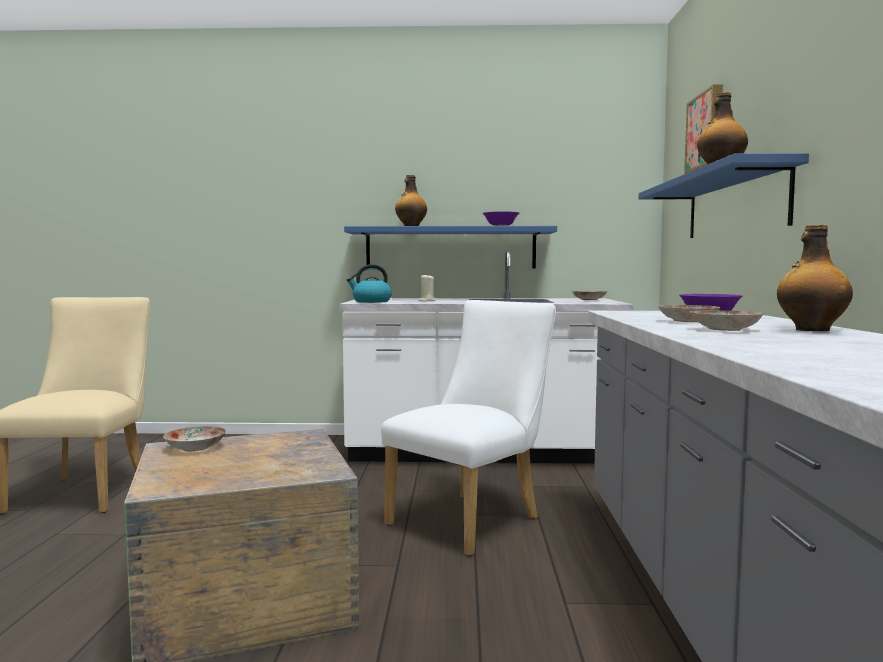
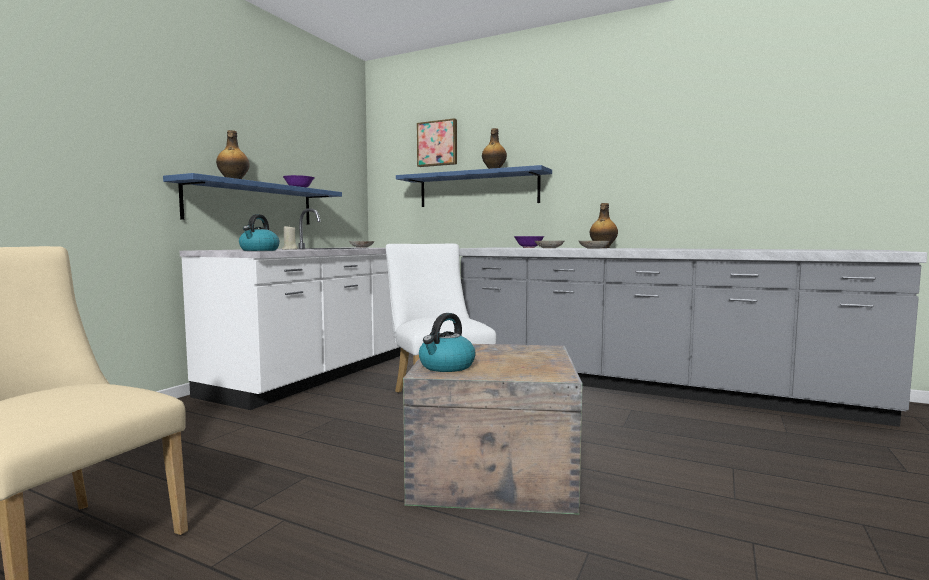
camera: 65 degrees left, 0 degrees up
(196, 448) = (446, 366): plate -> kettle

